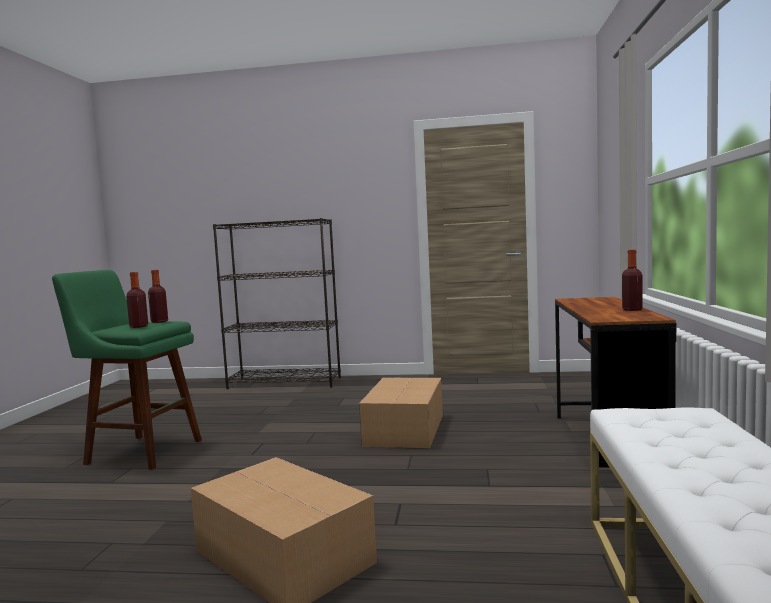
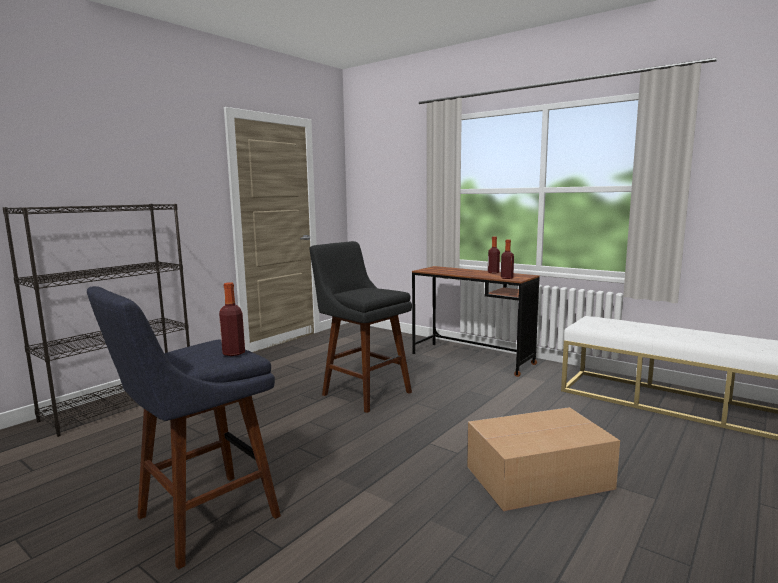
camera: 60 degrees left, 5 degrees up
(139, 451) = (199, 521): green stool -> blue stool
(159, 321) = (213, 344): bottle -> bottle (506, 278)
(406, 429) = (362, 392): cardboard box -> black stool

